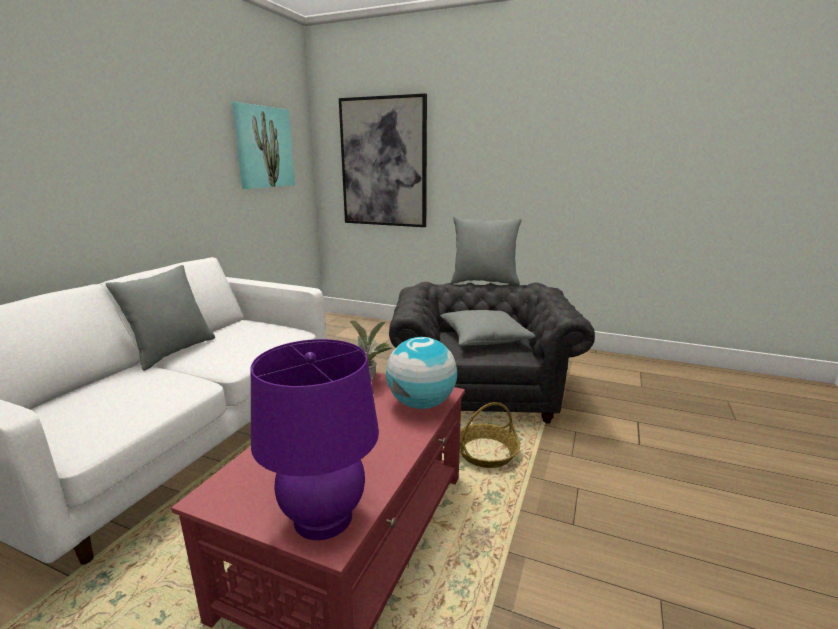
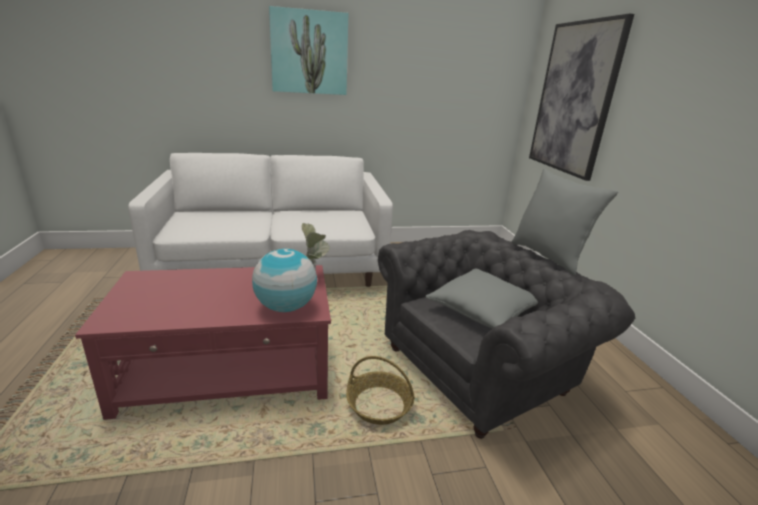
camera: 55 degrees right, 5 degrees up
(172, 352) = (290, 212): grey pillow -> none
(264, 147) = (460, 74): picture -> picture (309, 52)
(323, 518) = (123, 313): purple table lamp -> none

